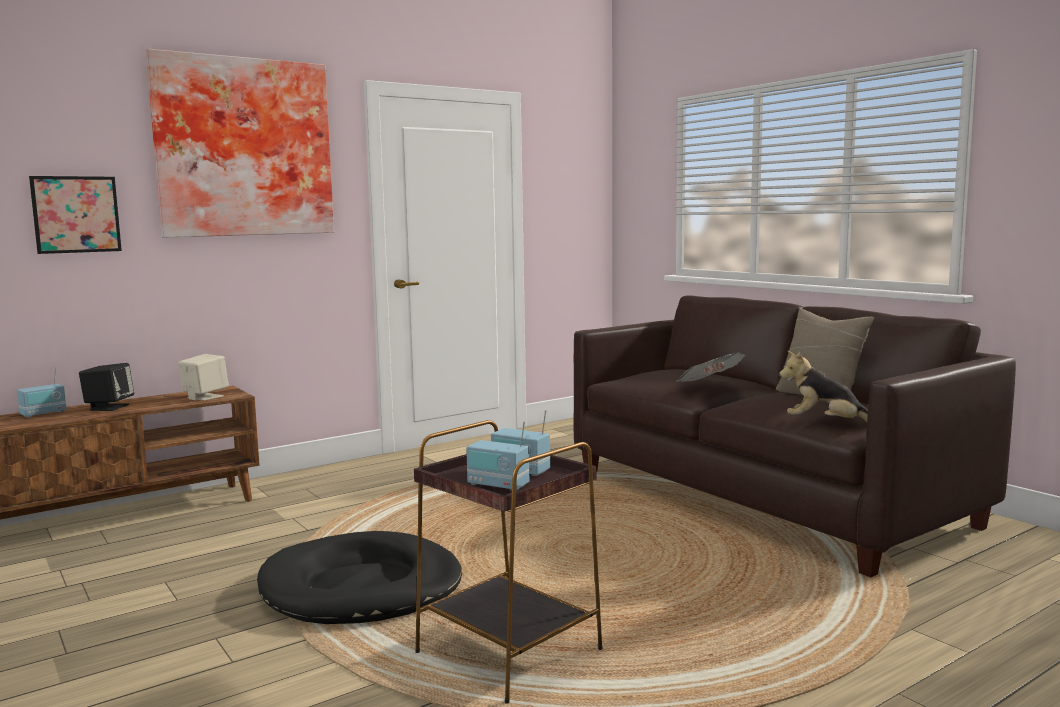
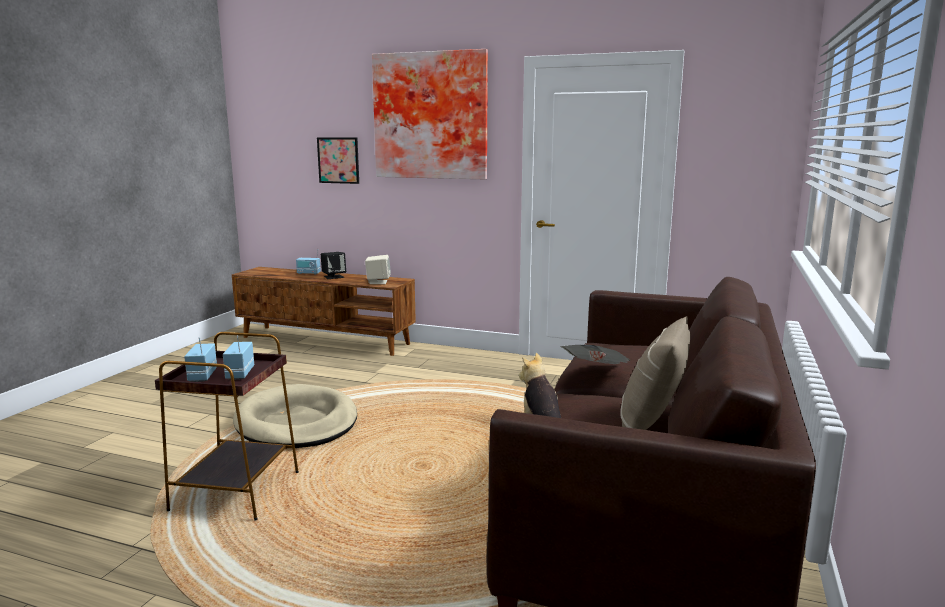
camera: 55 degrees right, 5 degrees up
(361, 587) = (297, 422): black dog bed -> beige dog bed

